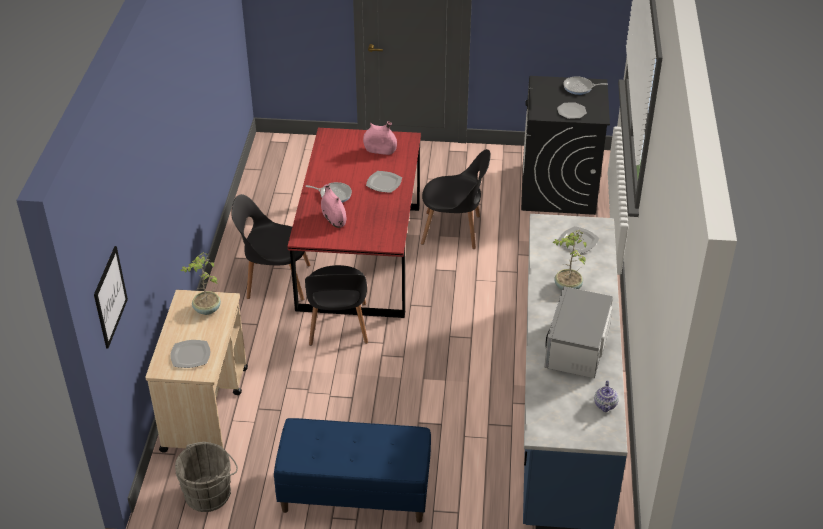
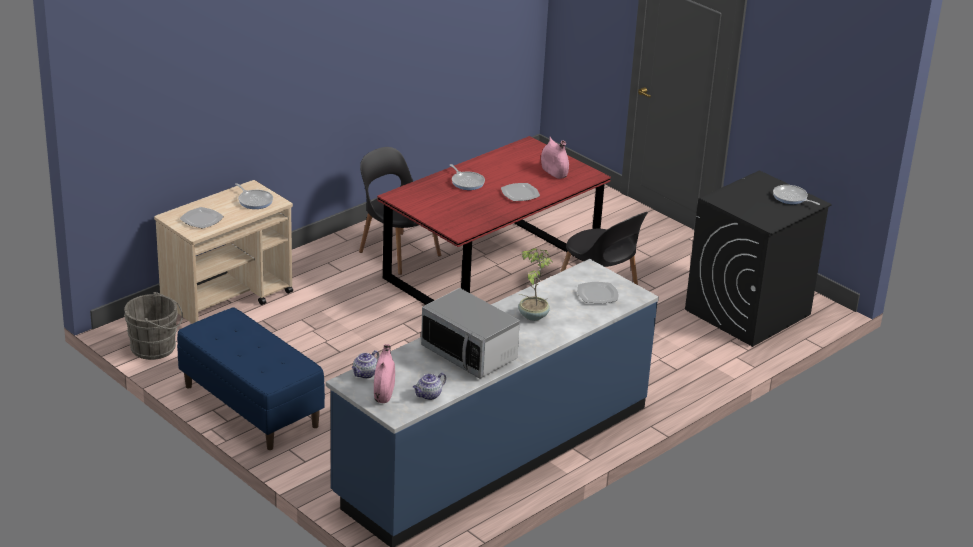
camera: 40 degrees right, 10 degrees down
(110, 297) = (125, 109): picture -> none
(206, 310) = (254, 201): potted plant -> frying pan
(334, 220) = (439, 197): pink vase -> pink vase (384, 393)
(338, 326) = (399, 304): black chair -> none
(540, 418) = (365, 374): none -> teapot
(571, 111) = (751, 209): plate -> none
(577, 349) = (469, 354): microwave -> microwave turned 105 degrees counterclockwise

